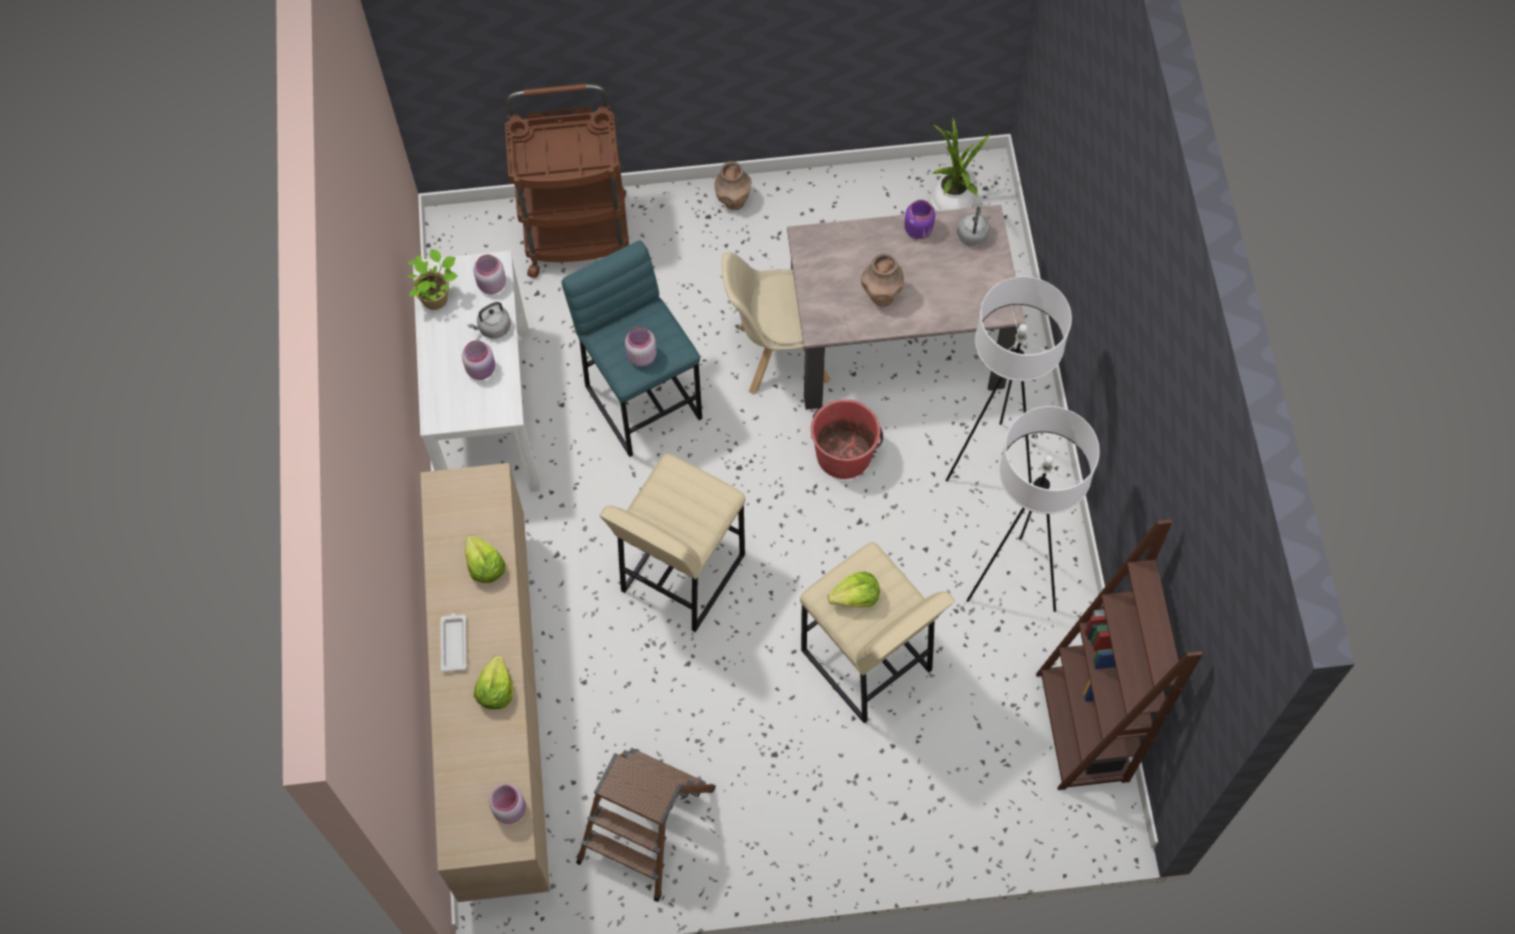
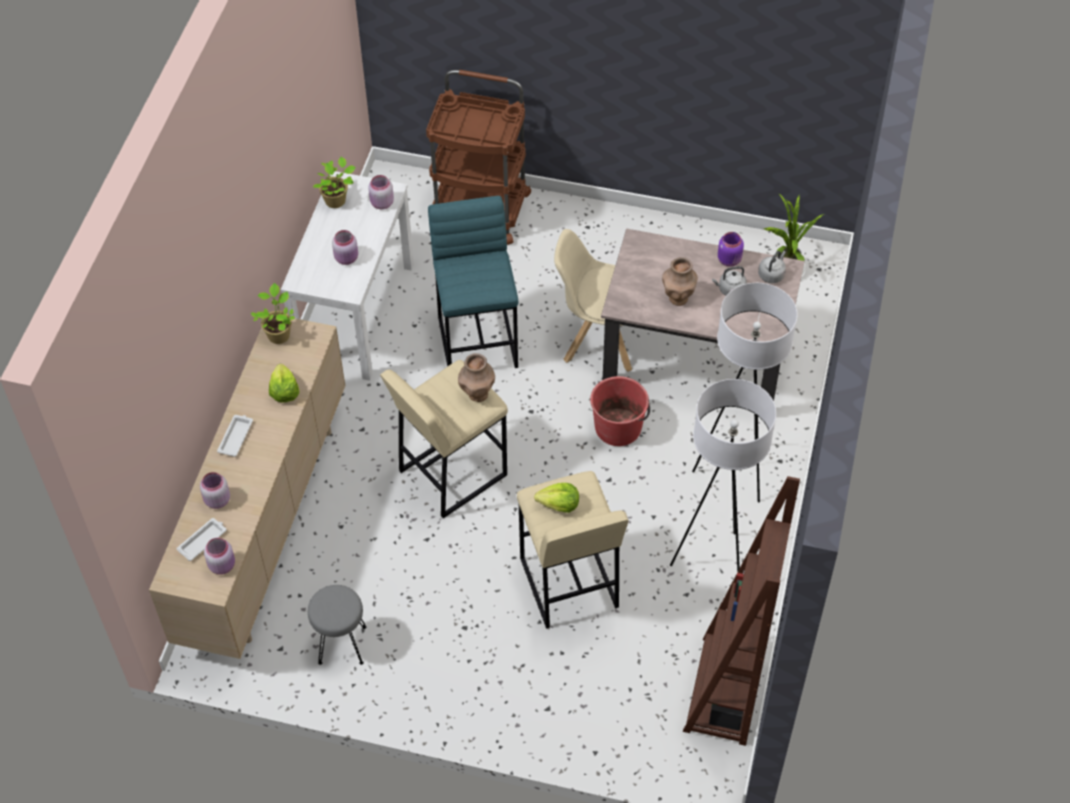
camera: 20 degrees right, 10 degrees down
(446, 495) = (278, 334): none -> potted plant
(474, 787) = (203, 540): none -> white tray
(493, 328) = (368, 232): grey kettle -> grey kettle (730, 290)
(495, 690) = (251, 479): lettuce -> none
(641, 356) = (471, 285): pink jar -> pink jar (216, 500)
(646, 824) = (341, 644): brown step ladder -> grey stool
(733, 201) = (612, 222): brown vase -> brown vase (477, 394)

